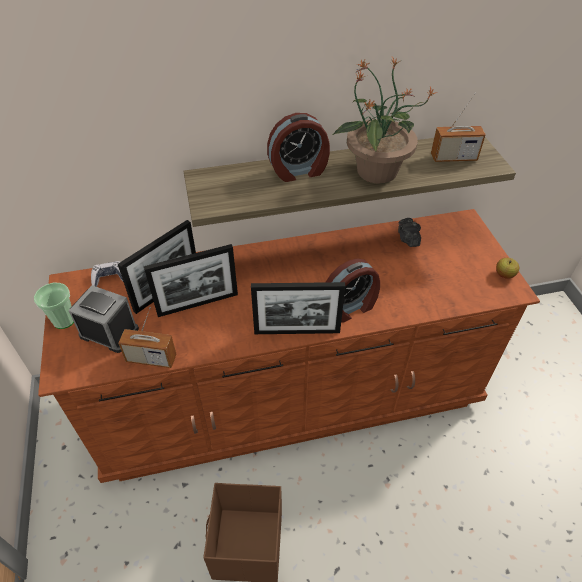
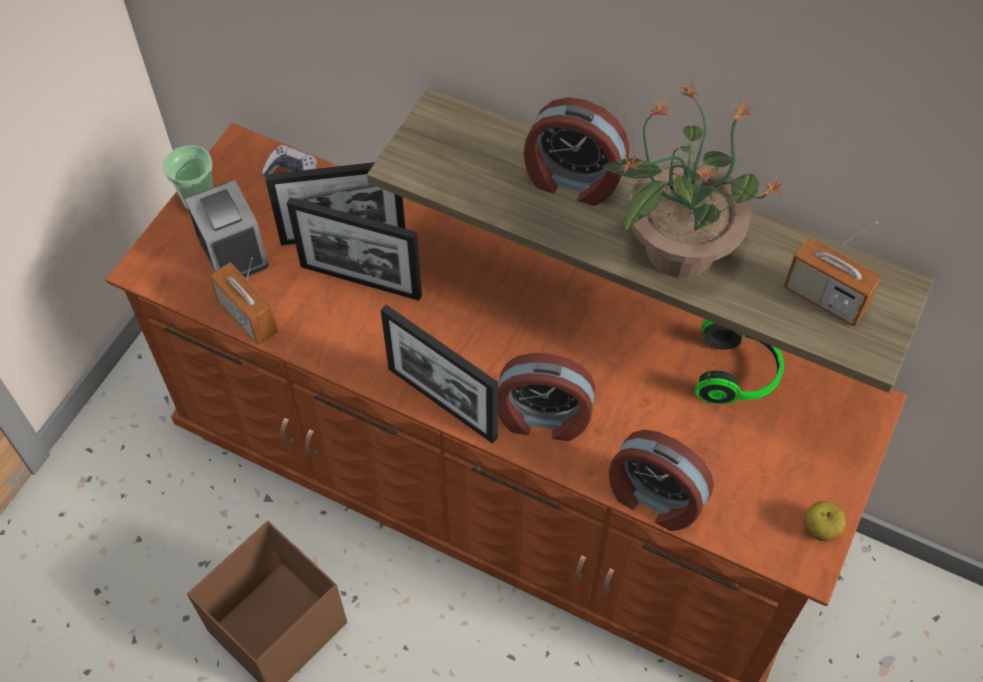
camera: 40 degrees right, 10 degrees up
(408, 239) = (737, 374): camera -> headphones
(433, 307) = (654, 499): none -> alarm clock

